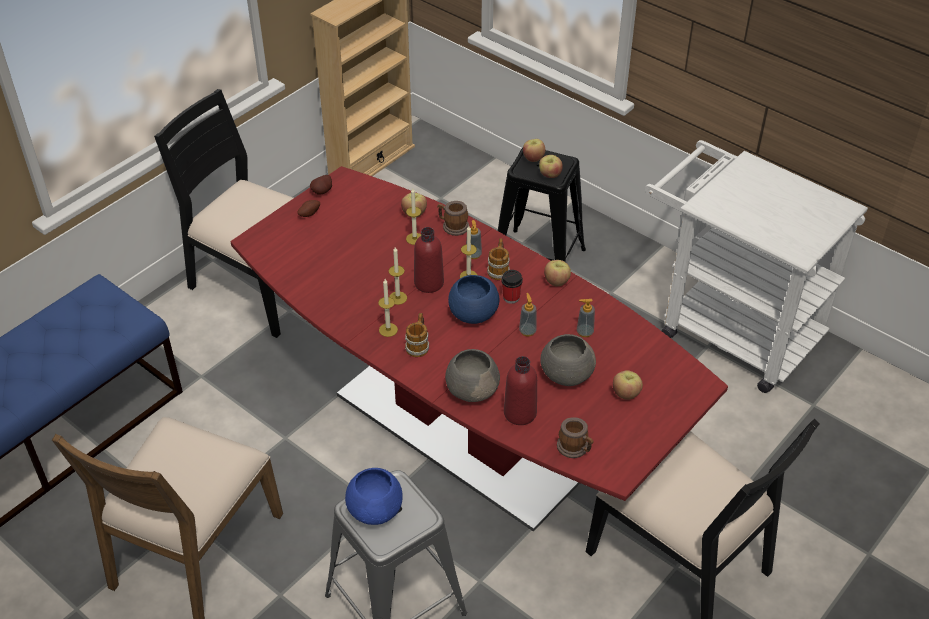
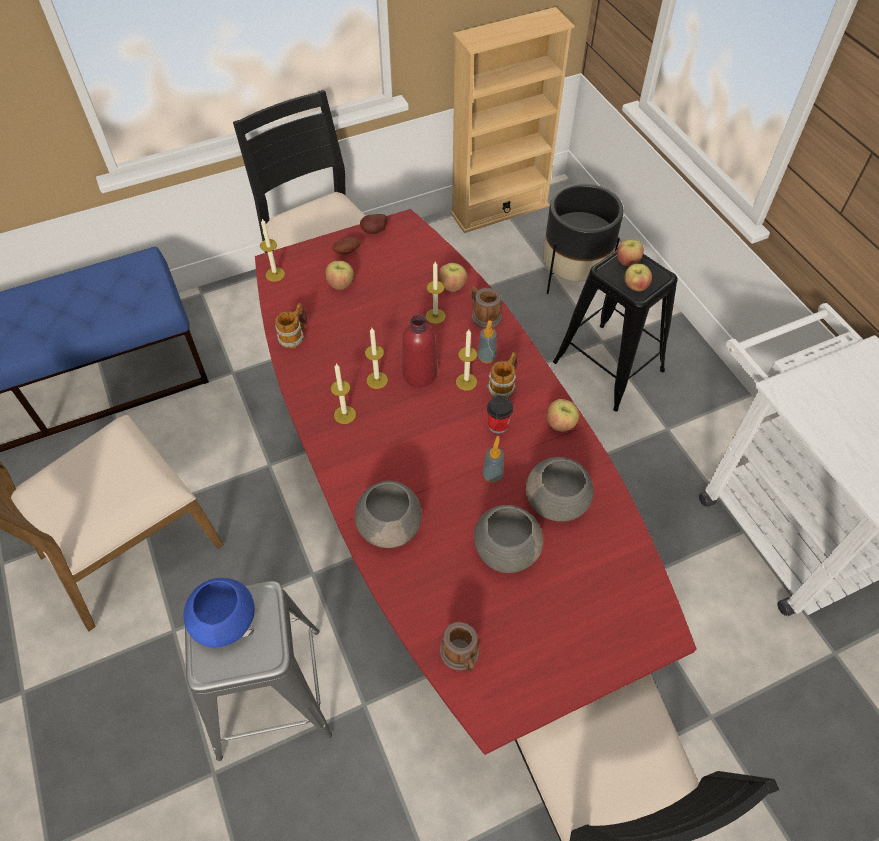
camera: 25 degrees right, 10 degrees up
(259, 249) = (275, 274): none -> candle
(418, 345) = (365, 446): mug -> mug (295, 336)
(469, 200) = (573, 278): none -> black planter
(473, 314) = (445, 430): blue bowl -> none
(520, 413) = (424, 579): red bottle -> none
(584, 332) = (557, 502): soap dispenser -> grey bowl
(626, 393) = (562, 606): apple -> apple (340, 284)

